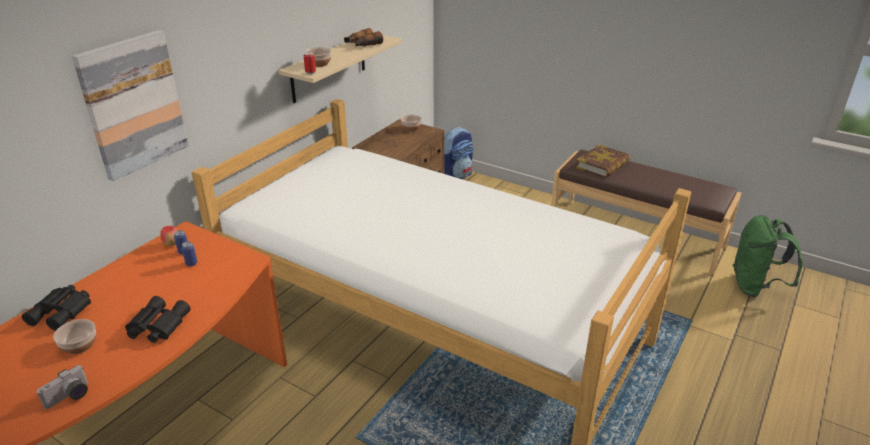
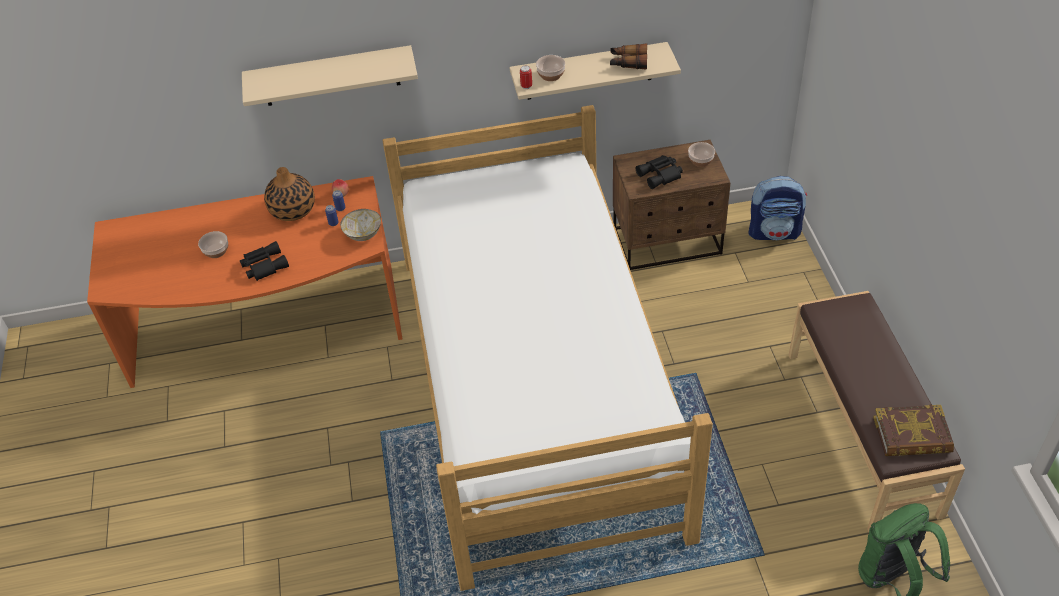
camera: 50 degrees right, 15 degrees up
(62, 312) = (232, 217): black binoculars -> black binoculars (661, 175)
(69, 397) = (179, 287): camera -> none
(132, 275) = (292, 210): none -> vase
(133, 104) = (330, 76): picture -> beige shelf
(233, 257) = (362, 234): none -> bowl
(602, 165) = (854, 329): book -> book (912, 436)

